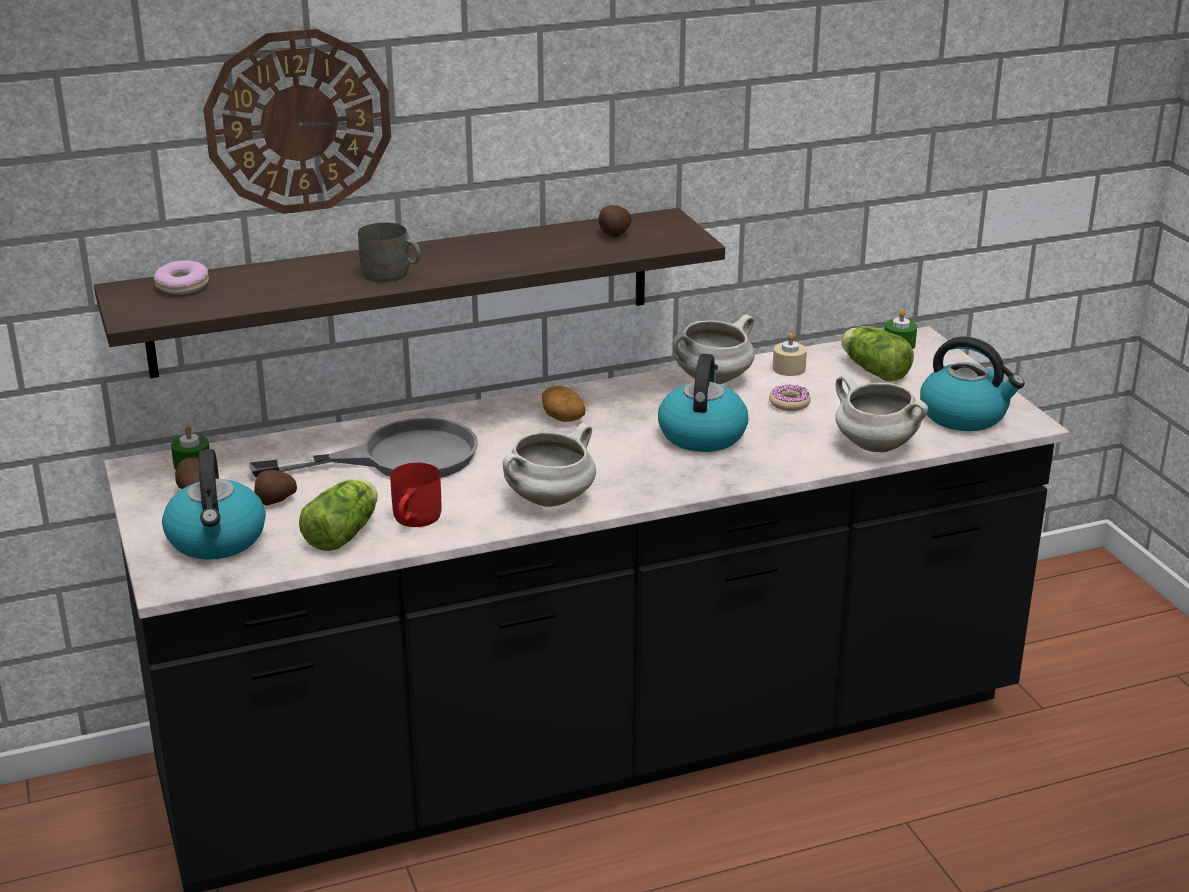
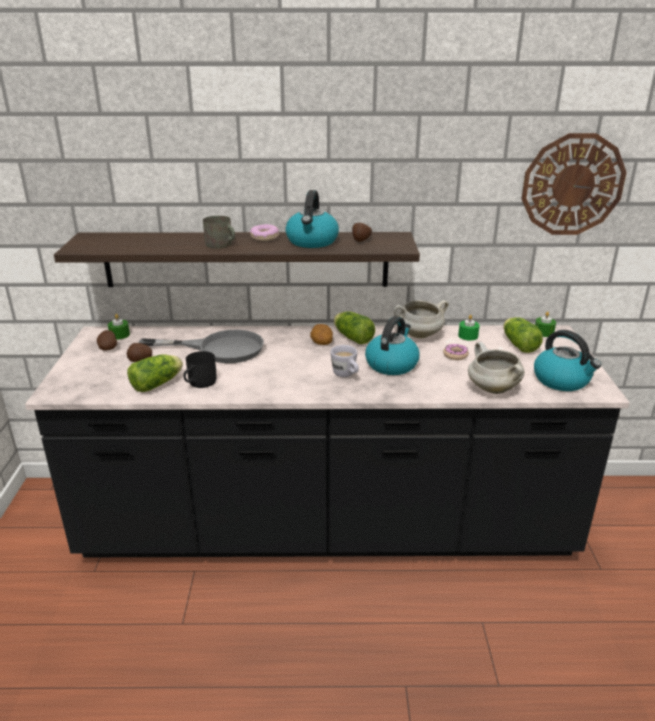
camera: 20 degrees right, 0 degrees up
(182, 286) = (114, 238): donut -> donut (264, 237)
(217, 540) = (94, 375): kettle -> kettle (312, 242)
(298, 121) = (185, 154): wall clock -> wall clock (572, 185)
(414, 519) = (199, 383): red mug -> black mug
(549, 500) = (278, 386): white cooking pot -> none
(607, 401) = (352, 337): none -> lettuce
(643, 464) = (346, 375): none -> white mug
(789, 368) = (468, 336): beige candle -> green candle

